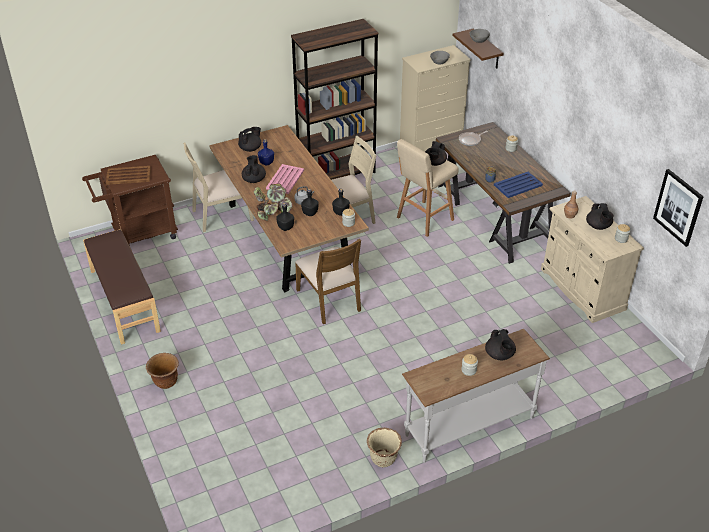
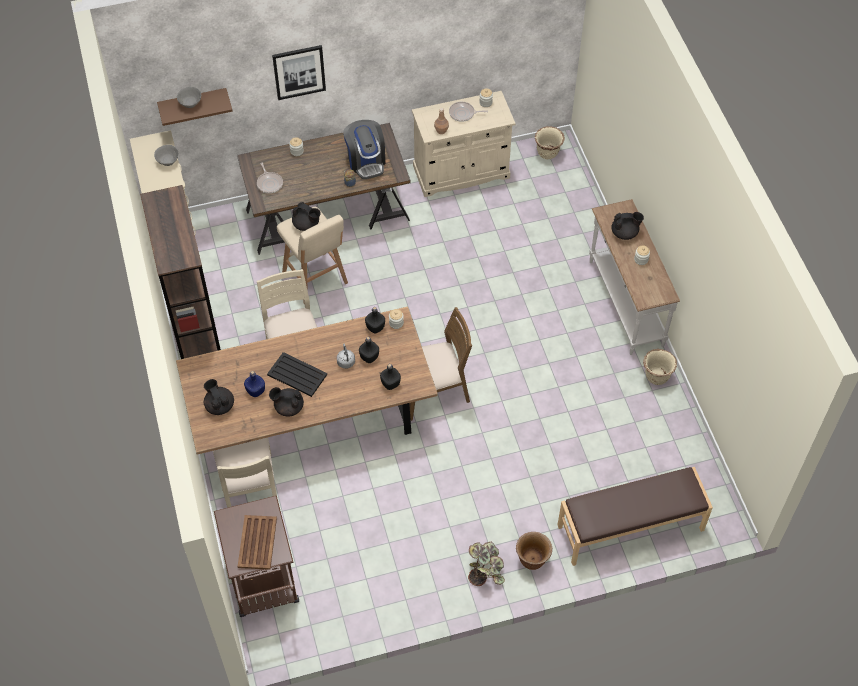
camera: 80 degrees left, 15 degrees up
(123, 300) = (390, 604): brown bench -> brown bench (630, 528)
(273, 212) = (359, 393): potted plant -> potted plant (485, 569)
(285, 179) = (296, 374): pink tray -> black tray
(518, 185) = (366, 161): blue tray -> coffee machine
(598, 226) = (463, 113): black teapot -> frying pan
(639, 347) = (547, 153): none -> beige planter
(678, 207) = (527, 35): picture -> picture (299, 72)

